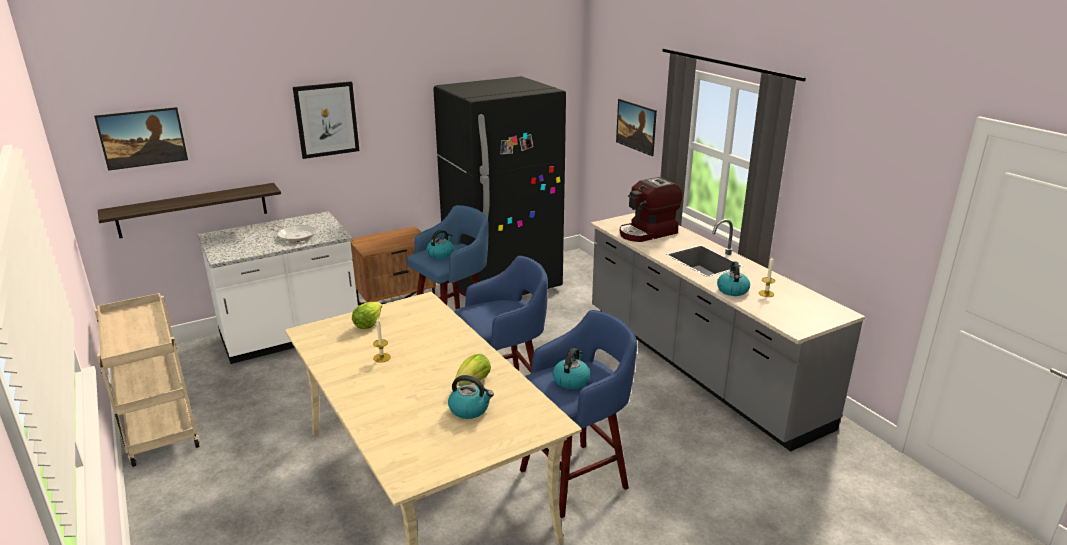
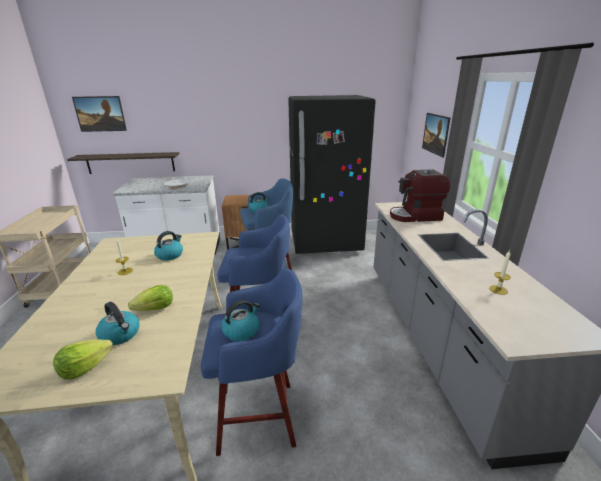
camera: 25 degrees right, 0 degrees up
(326, 119) = (213, 113): picture -> none
(368, 324) = (150, 245): lettuce -> lettuce (85, 368)
(732, 290) = (460, 278): kettle -> kettle (170, 255)

